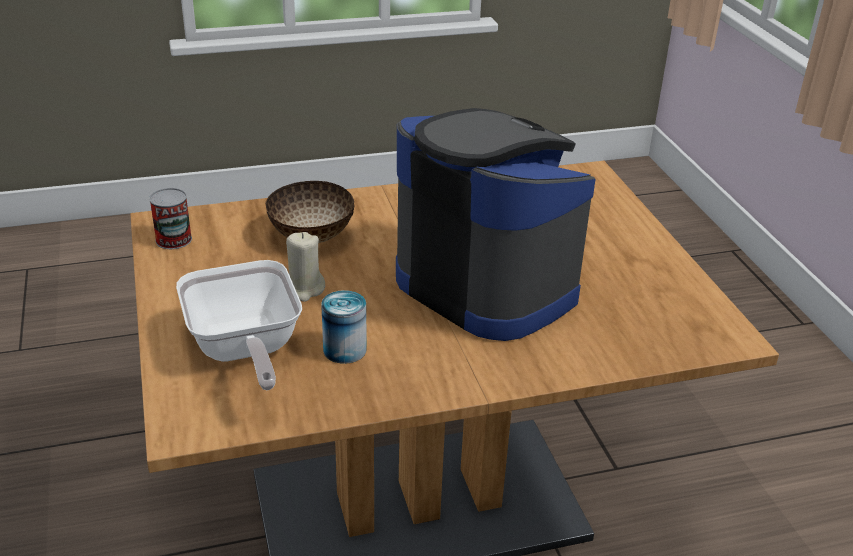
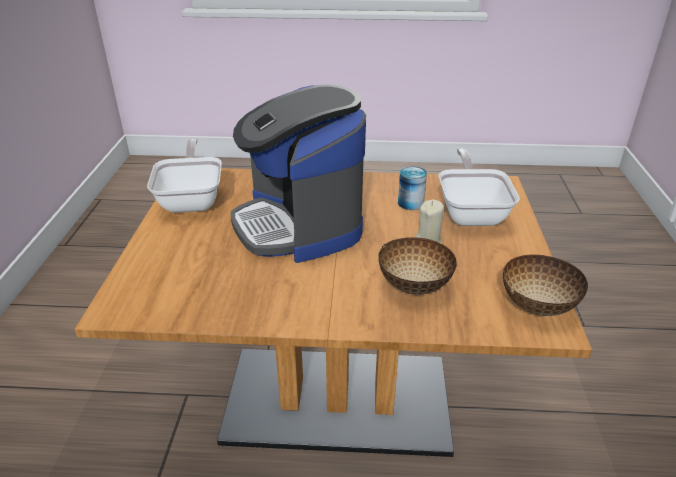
camera: 160 degrees left, 0 degrees up
(173, 239) = (537, 305): can -> bowl
(670, 297) = (192, 199): none -> frying pan

